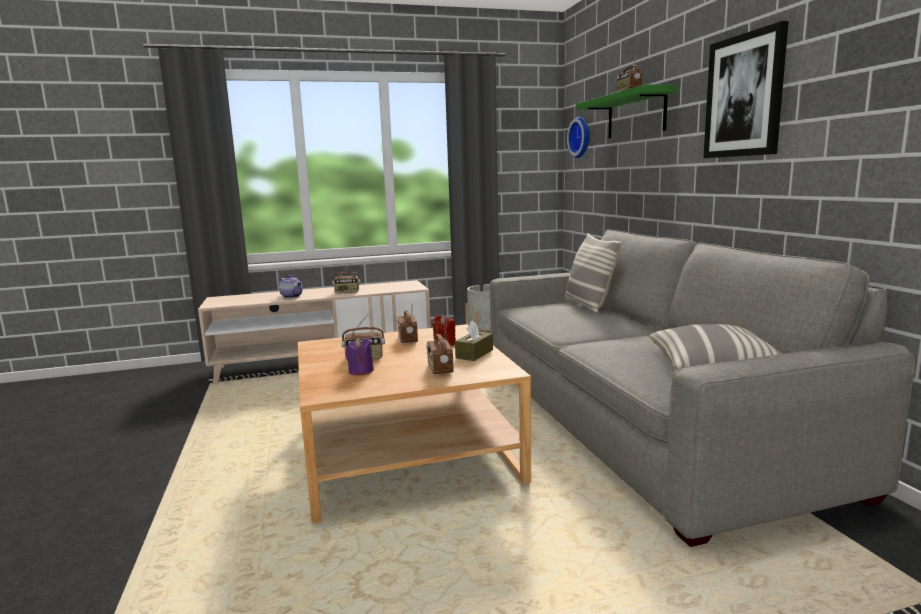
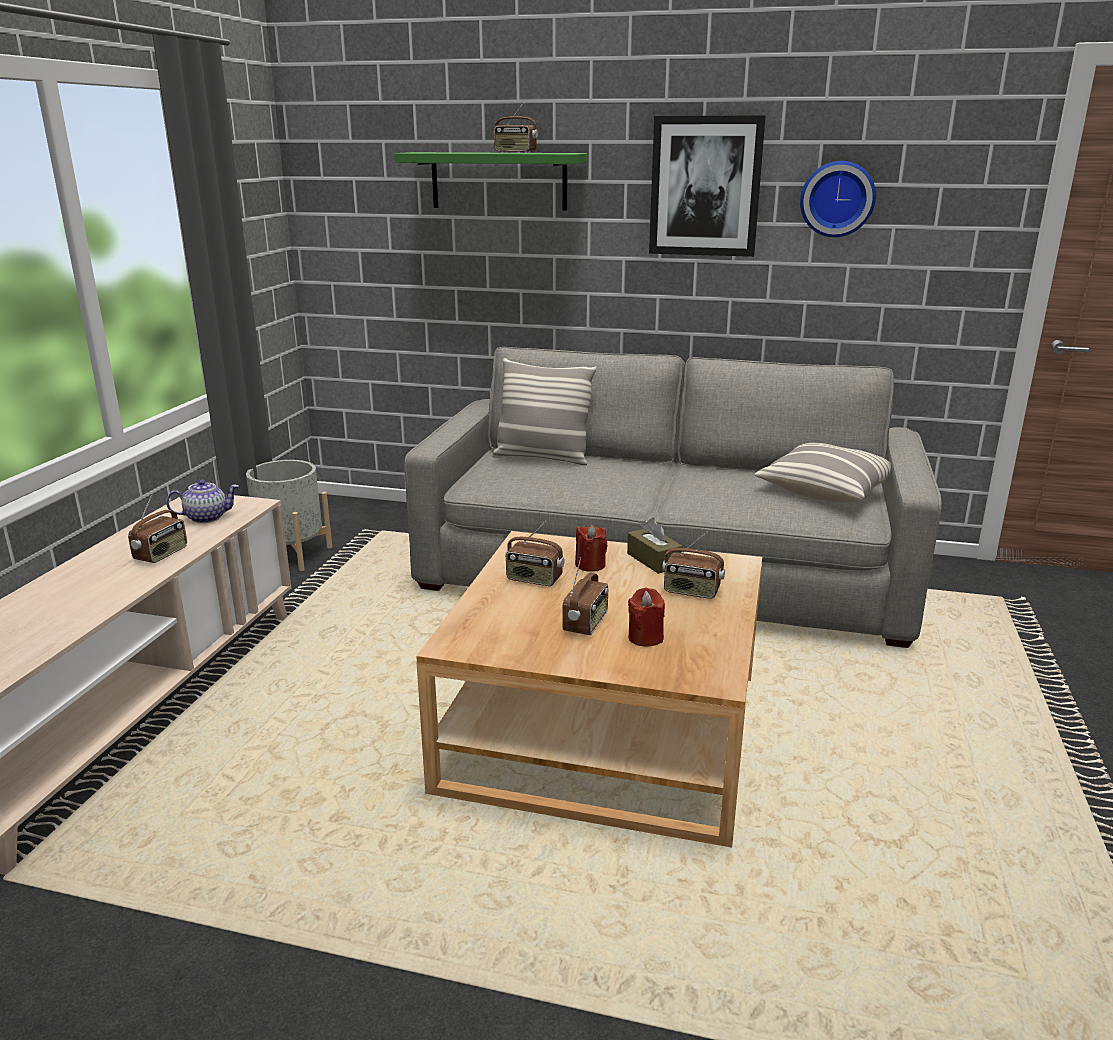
camera: 60 degrees left, 10 degrees up
(292, 296) = (78, 604): teapot -> teapot (207, 517)
(360, 371) = (645, 637): purple candle -> red candle
(581, 137) = (353, 198): wall clock -> wall clock (837, 199)

